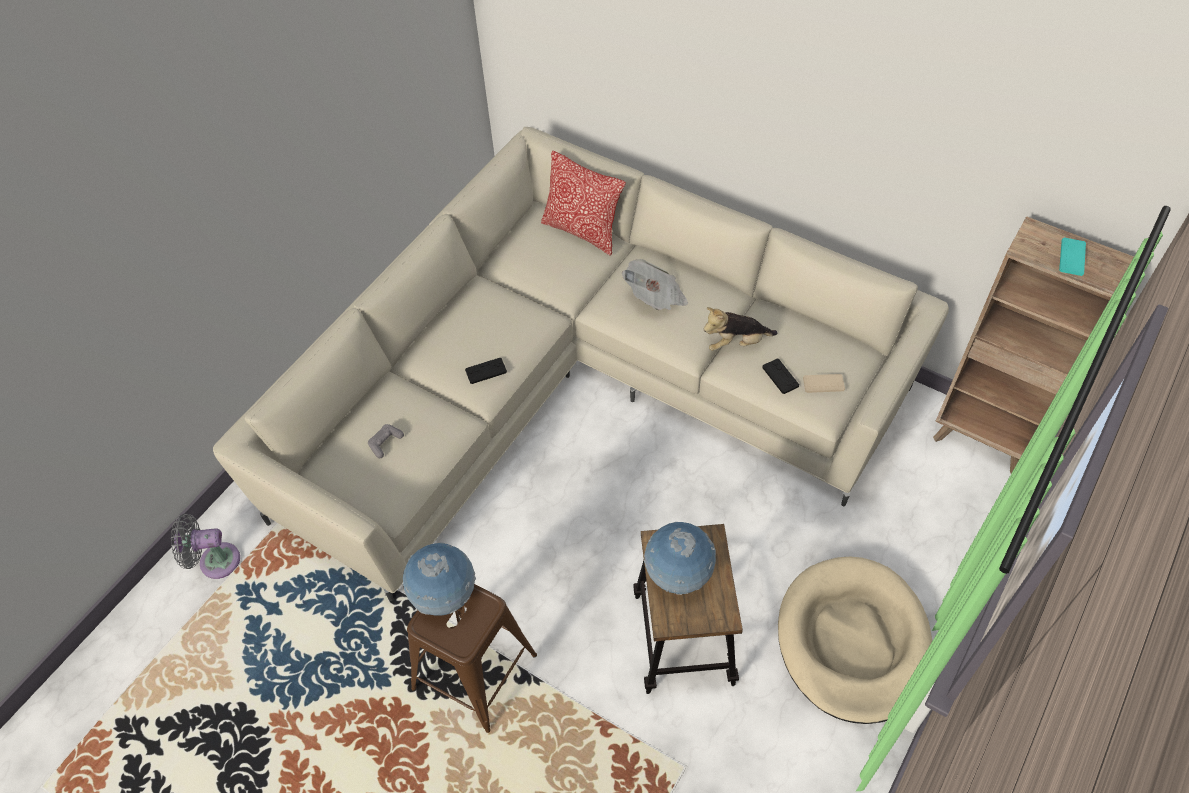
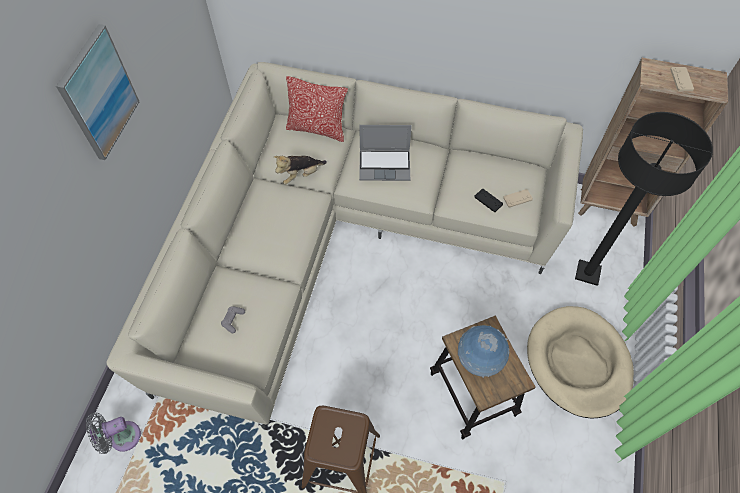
camera: 20 degrees left, 5 degrees up
(290, 116) = (98, 94): none -> picture
(444, 596) = (323, 424): globe -> none
(486, 371) = (287, 247): black game controller -> none
(655, 297) = (385, 165): newspaper -> laptop
(736, 343) = (450, 184): plush toy -> plush toy (300, 175)
(915, 523) = (587, 273): none -> black floor lamp
(1072, 257) = (681, 79): turquoise game controller -> beige game controller

